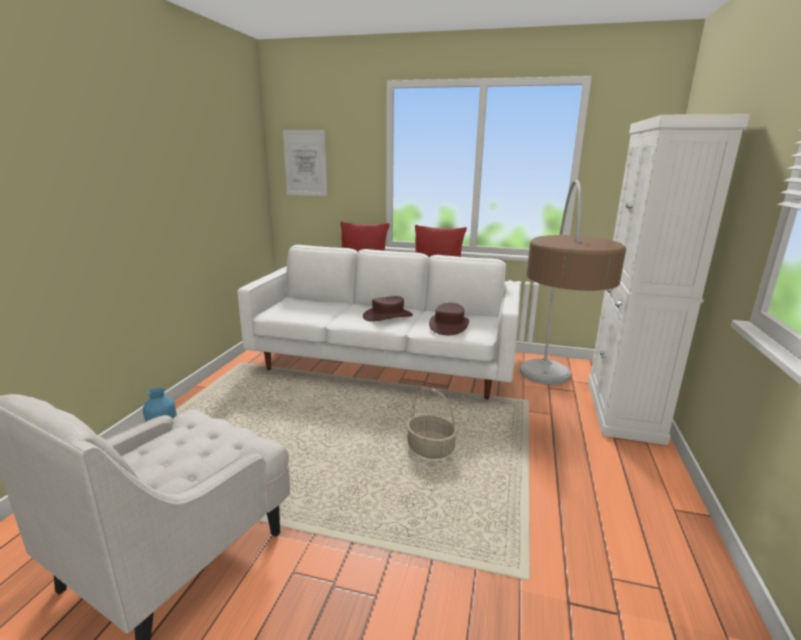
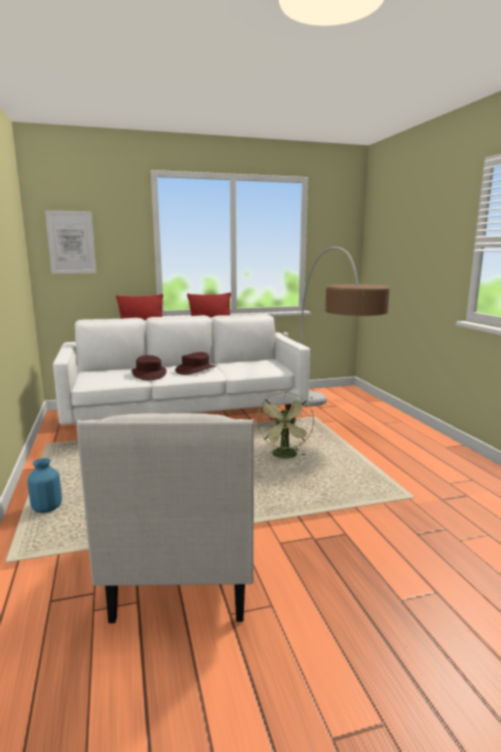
camera: 30 degrees left, 5 degrees down
(431, 448) = (285, 456): basket -> green fan
(449, 325) = (251, 368): brown hat -> brown hat (149, 374)
(623, 410) = (373, 409): white cabinet -> none

